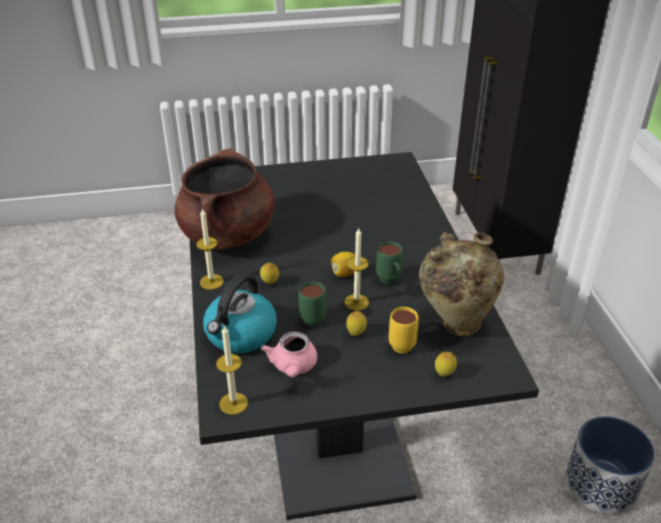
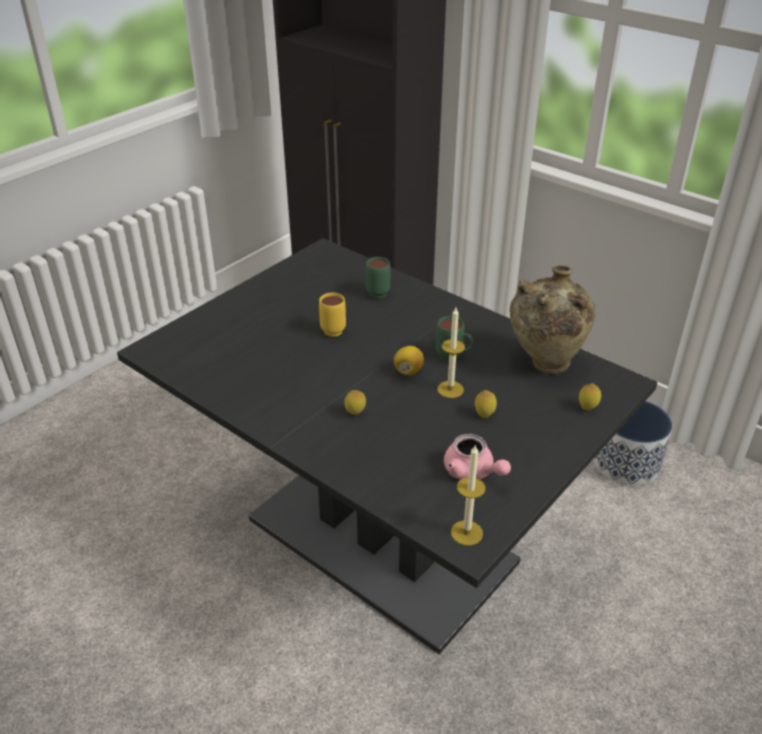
camera: 40 degrees left, 0 degrees up
(211, 282) = (298, 442): candle -> none
(228, 234) = (252, 391): brown cooking pot -> none
(240, 334) = (391, 472): kettle -> none
(315, 317) = (434, 420): green mug -> green mug (376, 291)
(402, 342) = (527, 401): yellow mug -> yellow mug (330, 329)

